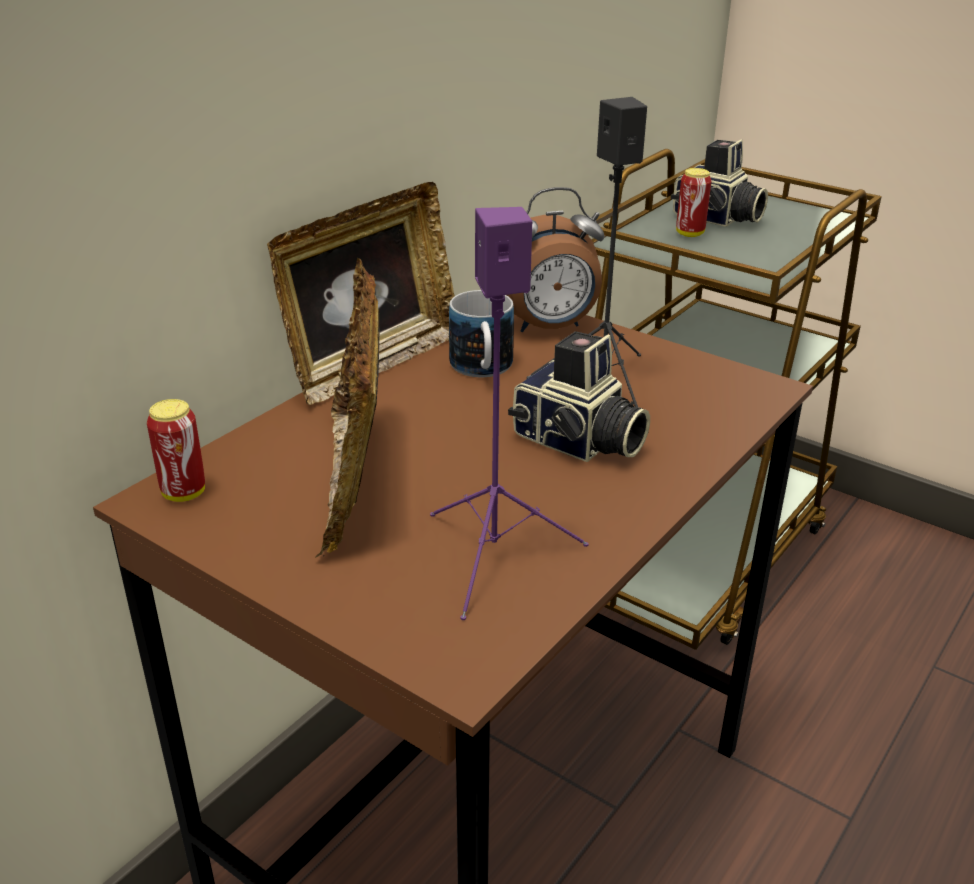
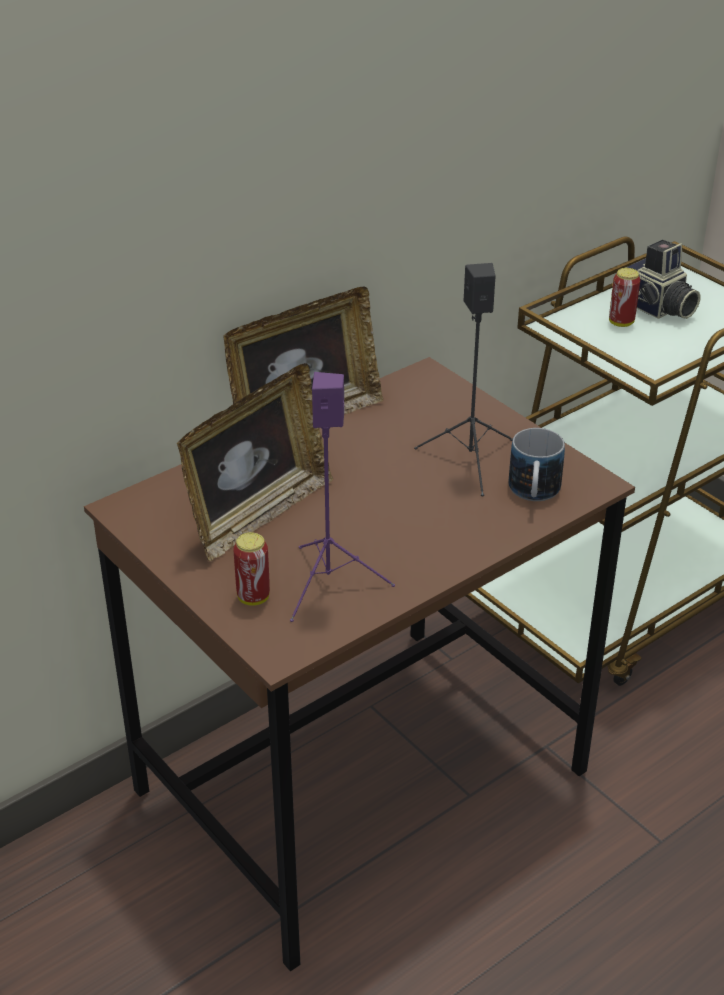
camera: 15 degrees right, 5 degrees up
(184, 493) = (143, 505): can -> can (253, 597)
(355, 482) = (257, 514): picture frame -> picture frame turned 150 degrees counterclockwise
(482, 370) = (384, 436): mug -> mug (533, 494)
(548, 327) = (453, 403): alarm clock -> none
(578, 443) = (426, 508): camera -> none

